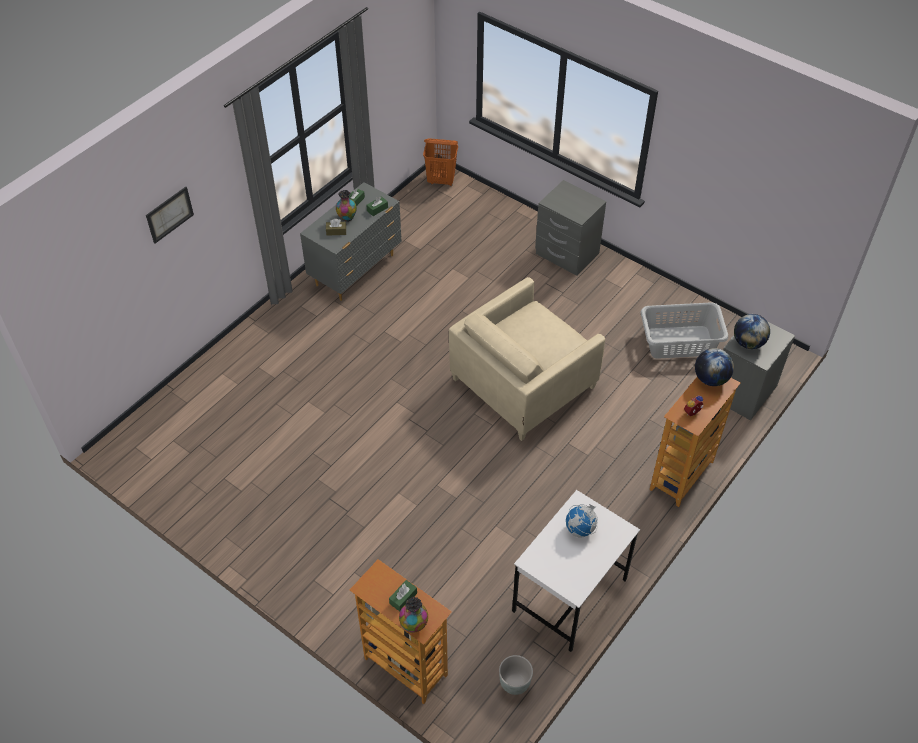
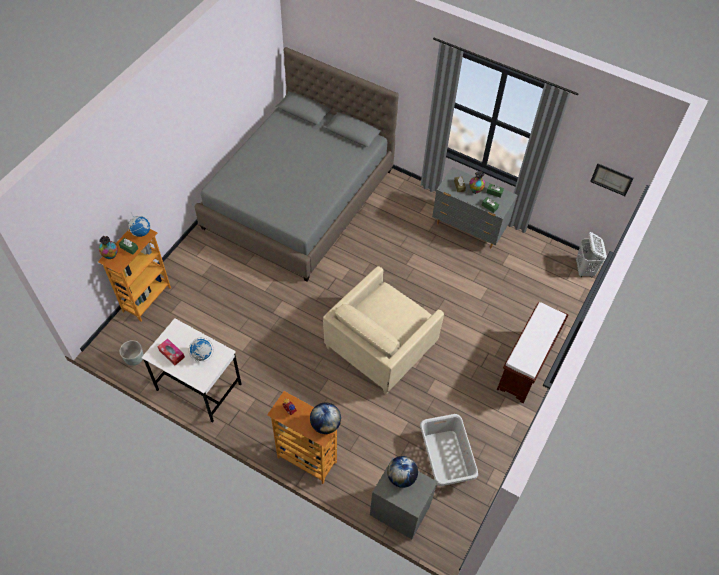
camera: 80 degrees right, 5 degrees up
(169, 214) = (381, 62): picture -> picture (611, 179)
(253, 450) = (299, 199): none -> grey bed
(373, 581) = (141, 232): none -> globe
(441, 181) = (584, 270): orange laundry basket -> white laundry basket
(523, 382) = (381, 345): beige armchair -> beige armchair turned 90 degrees counterclockwise
(566, 254) = (526, 366): grey nightstand -> brown bench
(575, 567) = (171, 354): none -> tissue box

